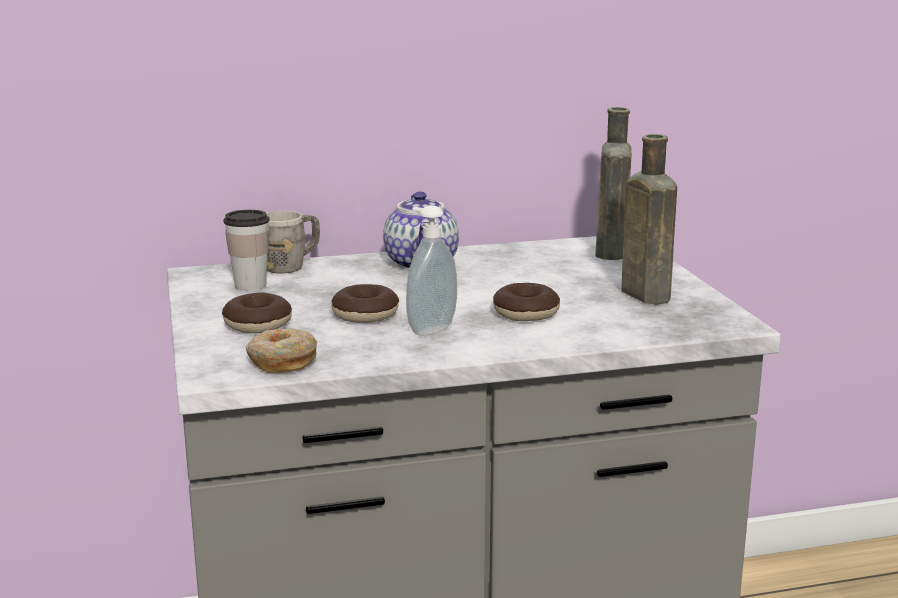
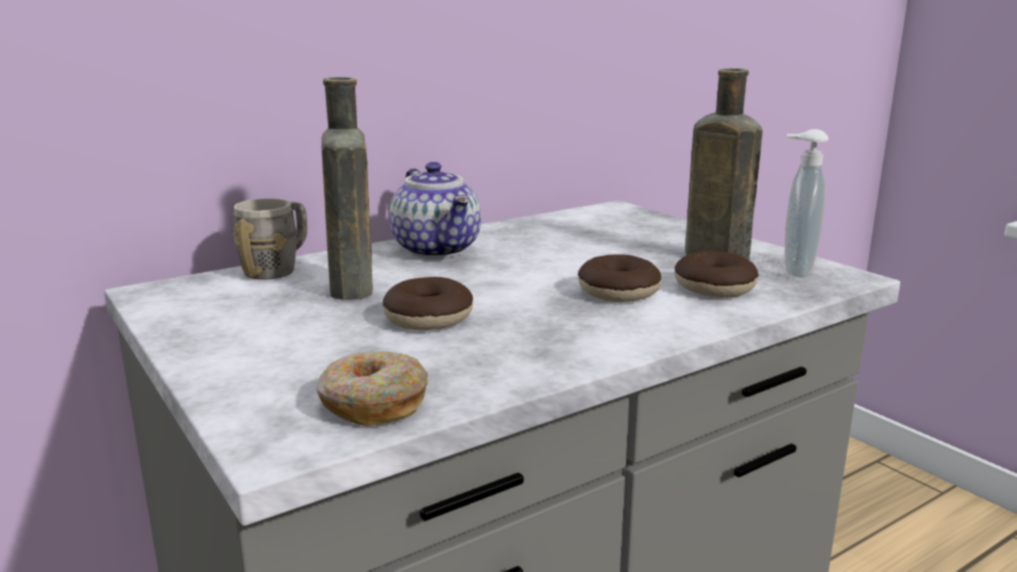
camera: 20 degrees left, 0 degrees up
(250, 285) = (240, 298): cup -> none
(257, 324) = (291, 351): donut -> donut (714, 287)
(429, 329) = (529, 326): soap dispenser -> soap dispenser (794, 270)
(611, 253) = (625, 220): brown bottle -> brown bottle (352, 289)

